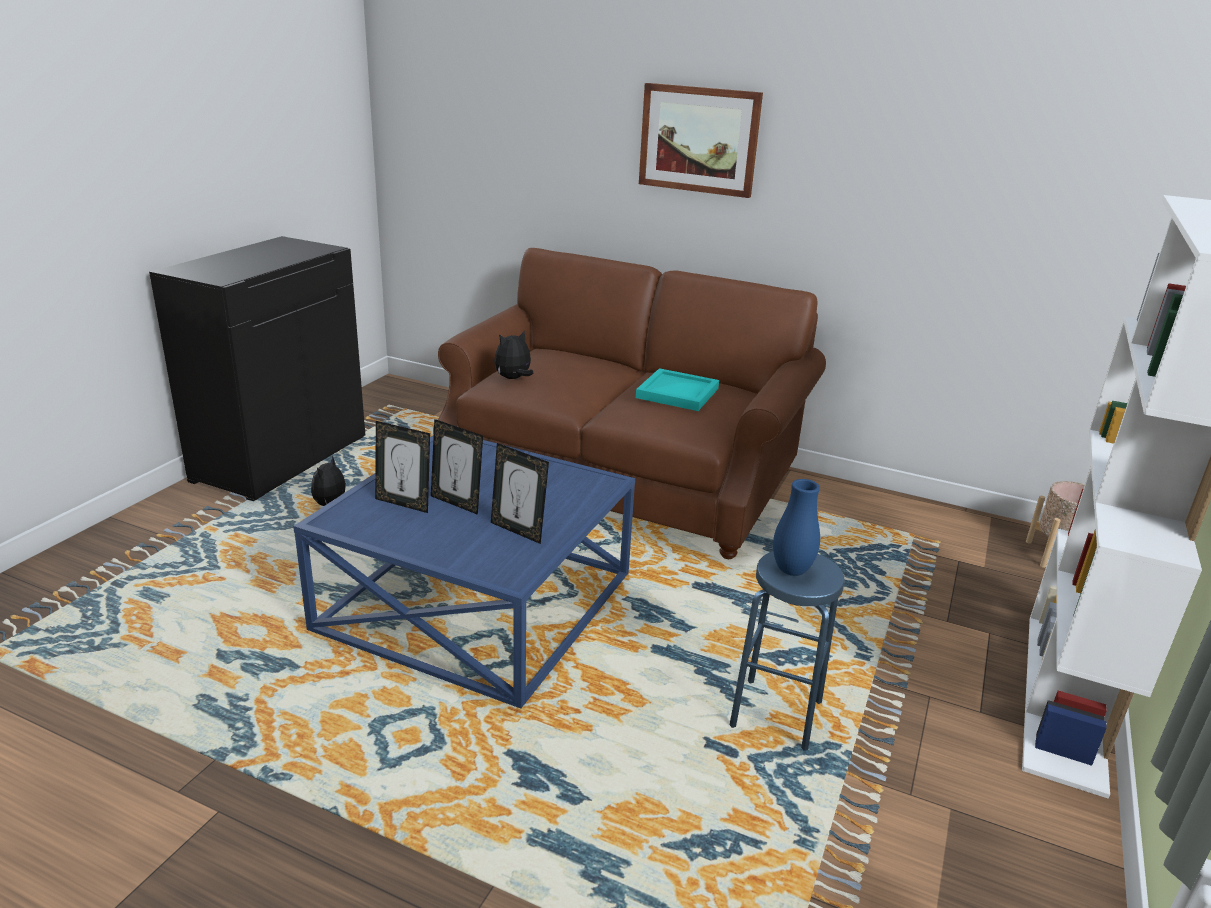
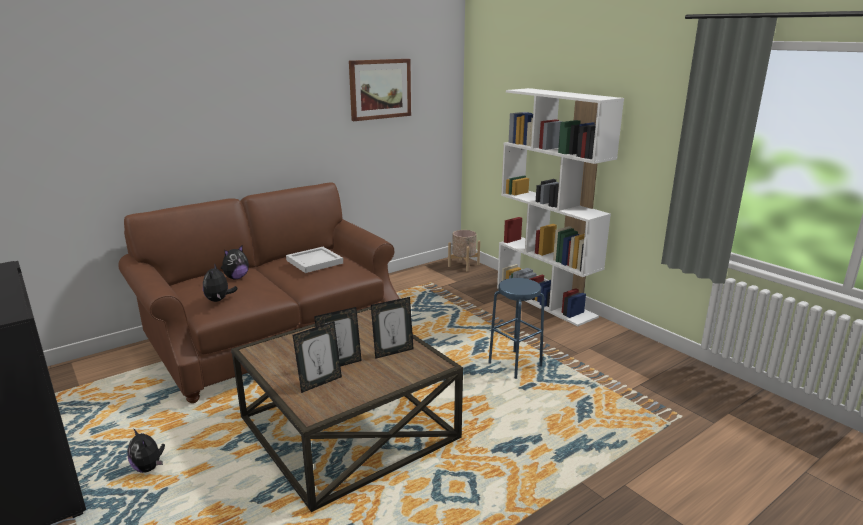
camera: 60 degrees left, 5 degrees down
(478, 600) = (347, 427): blue coffee table -> brown coffee table
(576, 367) = (236, 278): none -> plush toy
(677, 392) = (313, 262): turquoise tray -> white tray
(699, 140) = (231, 109): picture -> picture (380, 89)
(791, 570) = (518, 287): blue vase -> none

